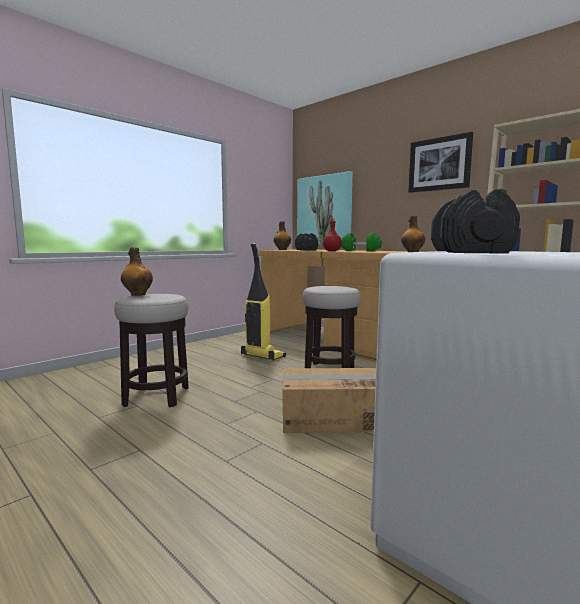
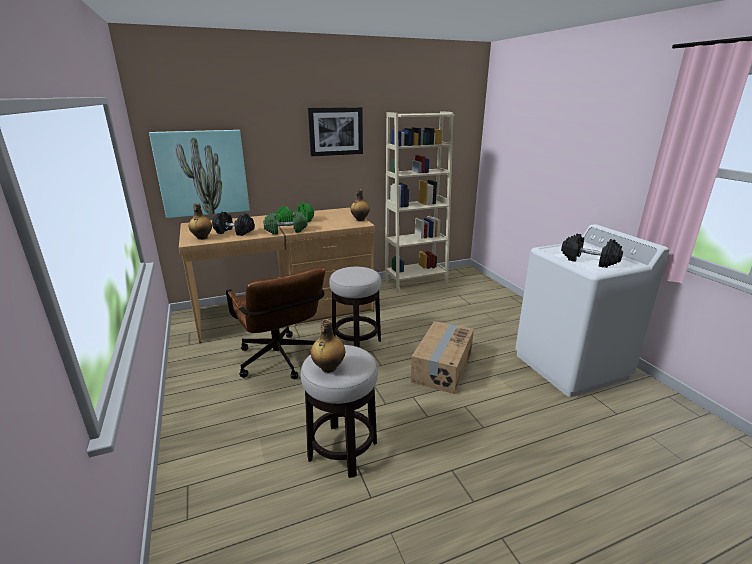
camera: 65 degrees left, 15 degrees up
(262, 356) = (281, 362): vacuum cleaner -> brown office chair
(332, 251) = (286, 231): red bottle -> green dumbbell

